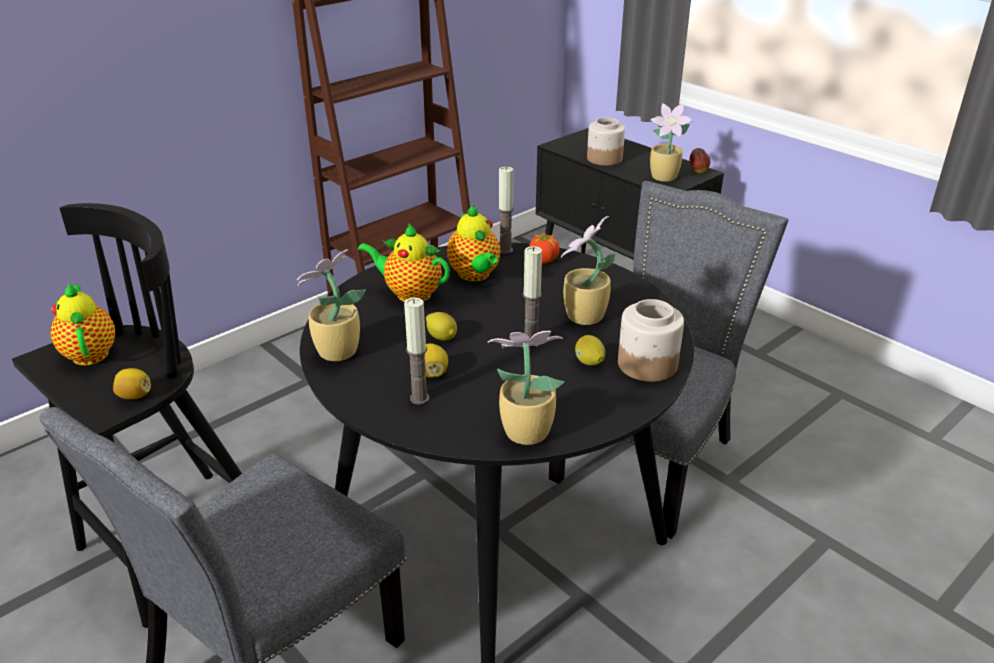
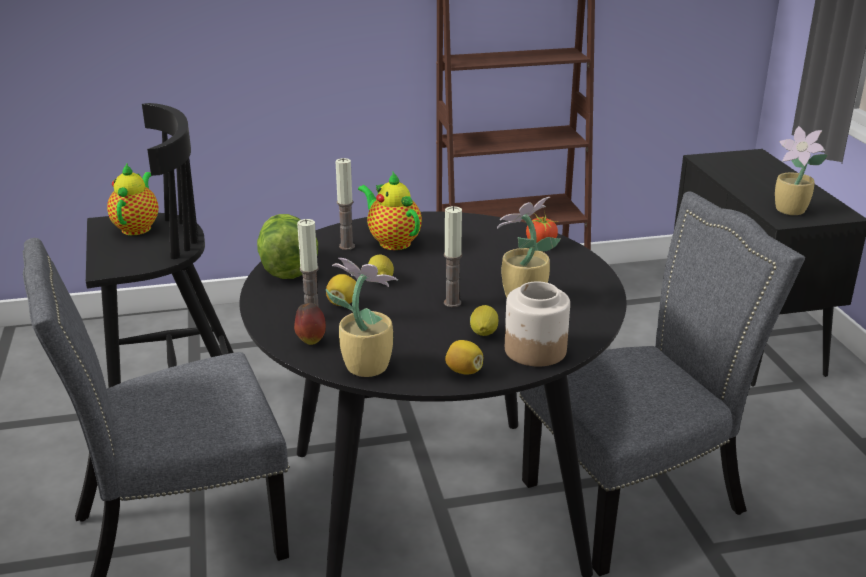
camera: 30 degrees right, 5 degrees down
(135, 396) = (137, 263): lemon -> lemon (464, 371)
(335, 352) = (286, 268): potted plant -> lettuce
(475, 275) = (464, 241): teapot -> none
(505, 250) = (515, 228): candle -> candle (347, 246)
(604, 159) = (741, 180): jar -> none
(698, 172) = (837, 213): apple -> apple (311, 340)

